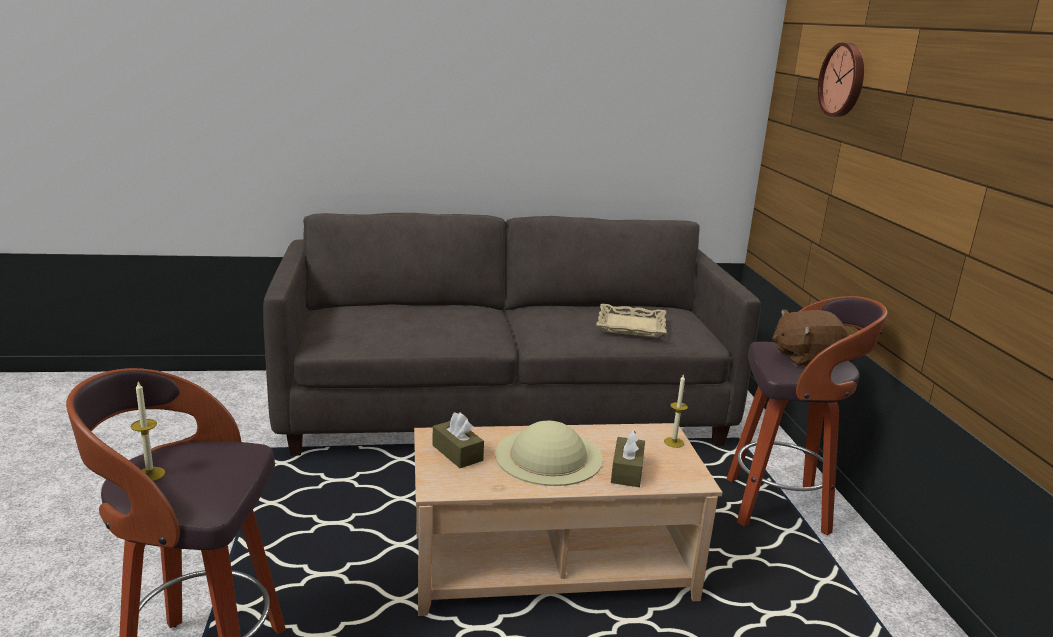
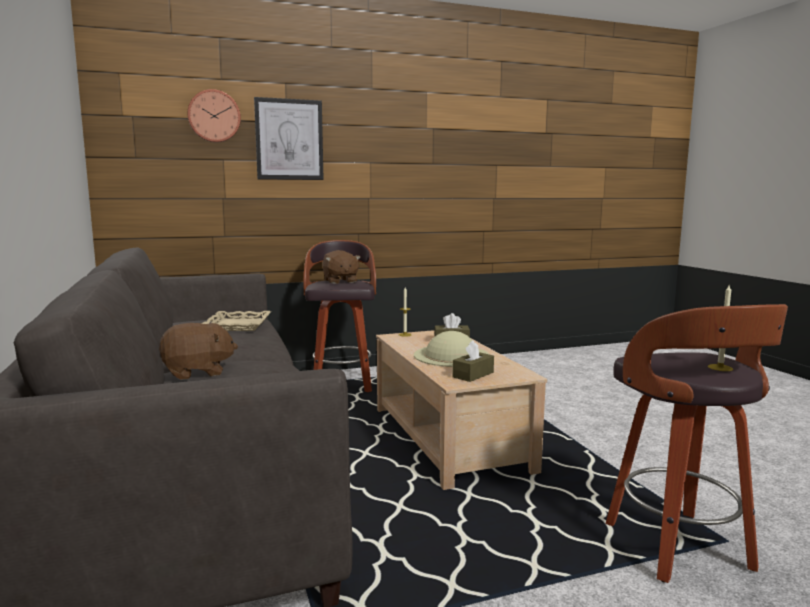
camera: 100 degrees left, 10 degrees down
(460, 311) = (197, 372): none -> brown plush toy
(897, 123) = (289, 139): none -> picture

